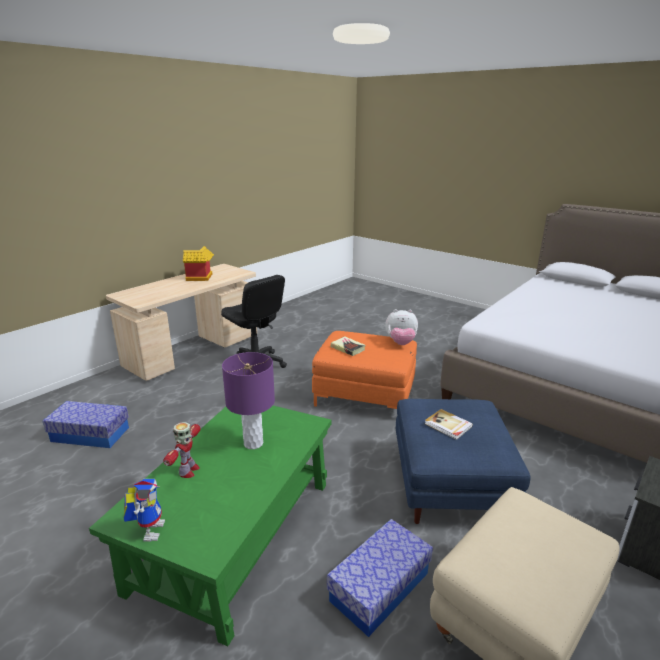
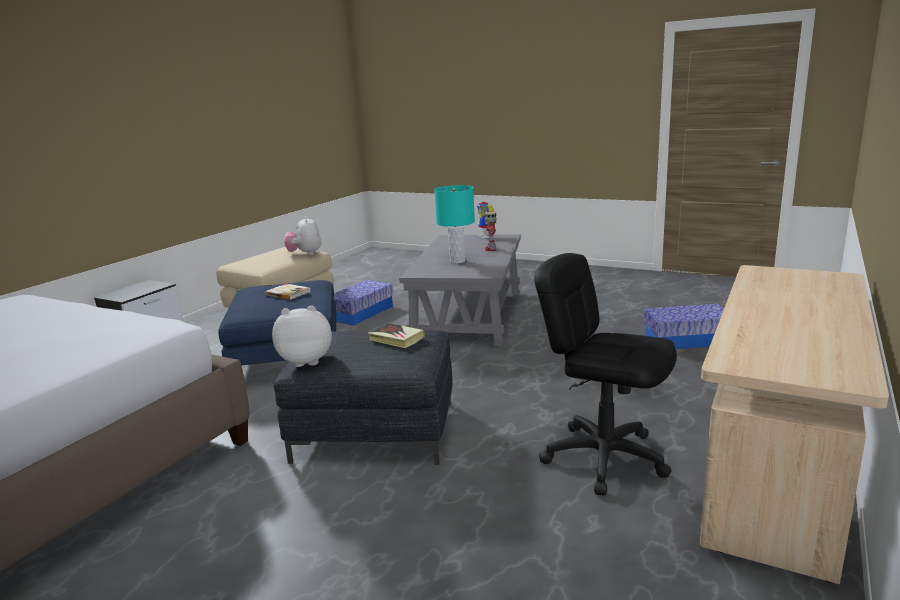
camera: 170 degrees right, 5 degrees down
(200, 278) = (796, 328): toy house -> none
(235, 532) = (469, 316): green coffee table -> grey coffee table
(253, 443) = (457, 261): purple table lamp -> turquoise table lamp
(365, 394) = (374, 431): orange ottoman -> grey ottoman
(477, 551) = (305, 254): none -> plush toy

